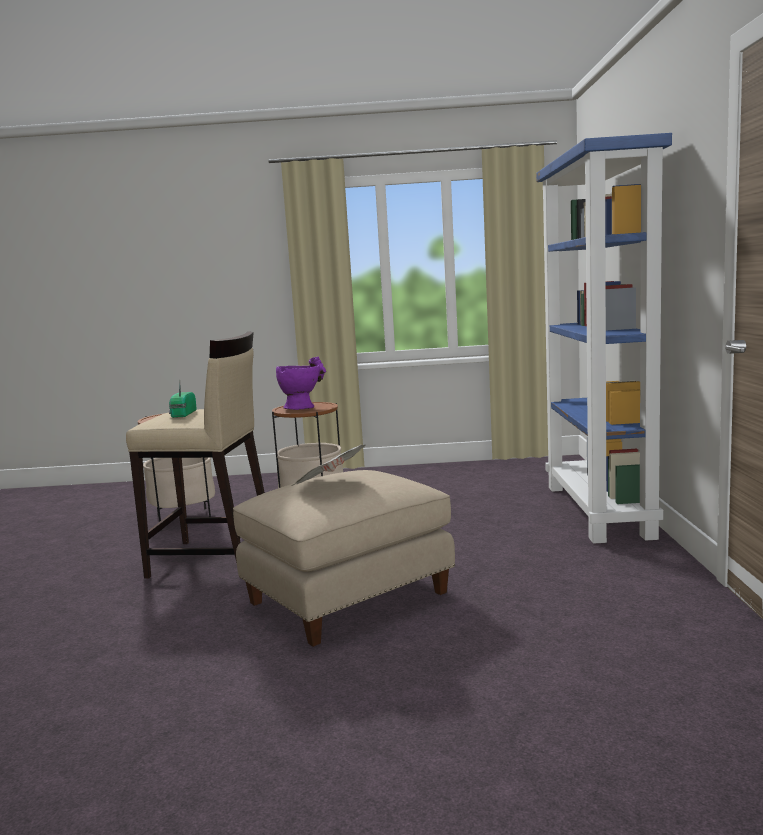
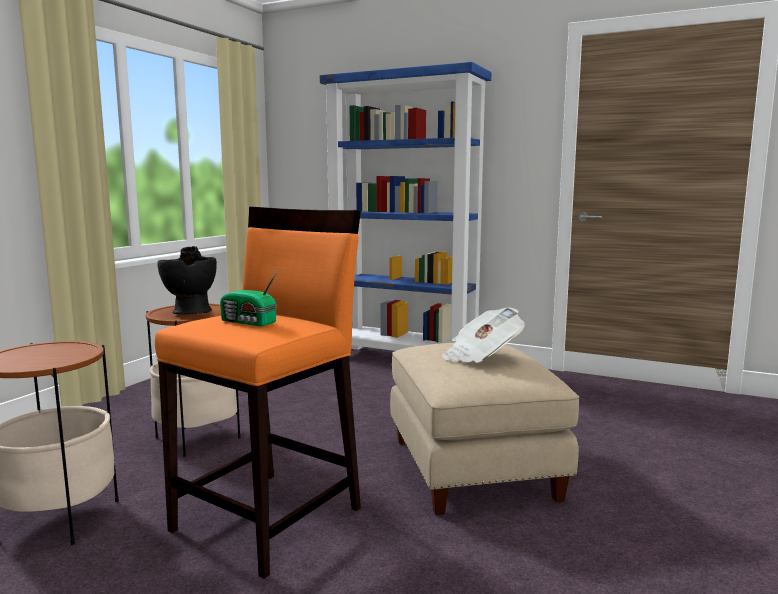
camera: 65 degrees left, 0 degrees up
(213, 559) = (270, 518): beige stool -> orange stool
(303, 407) = (191, 311): purple vase -> black vase

